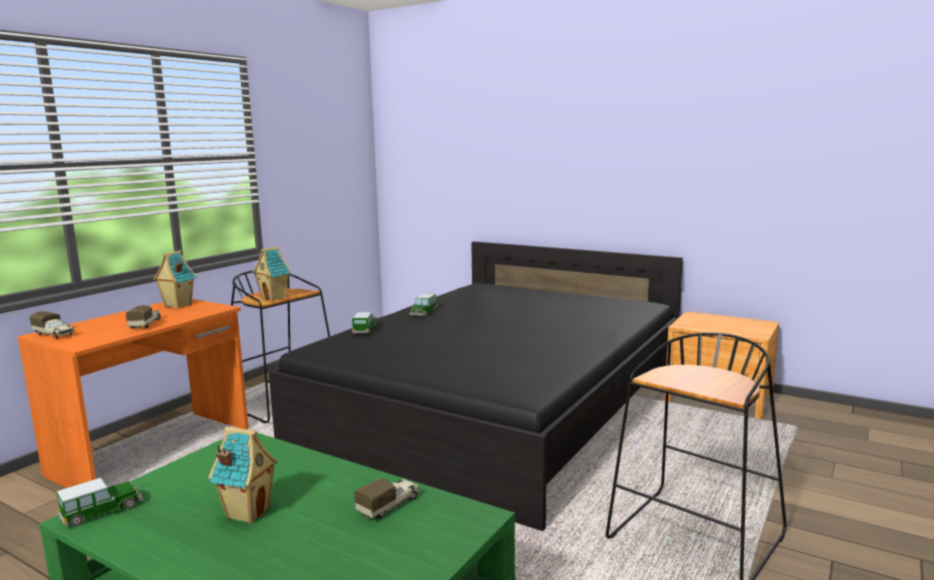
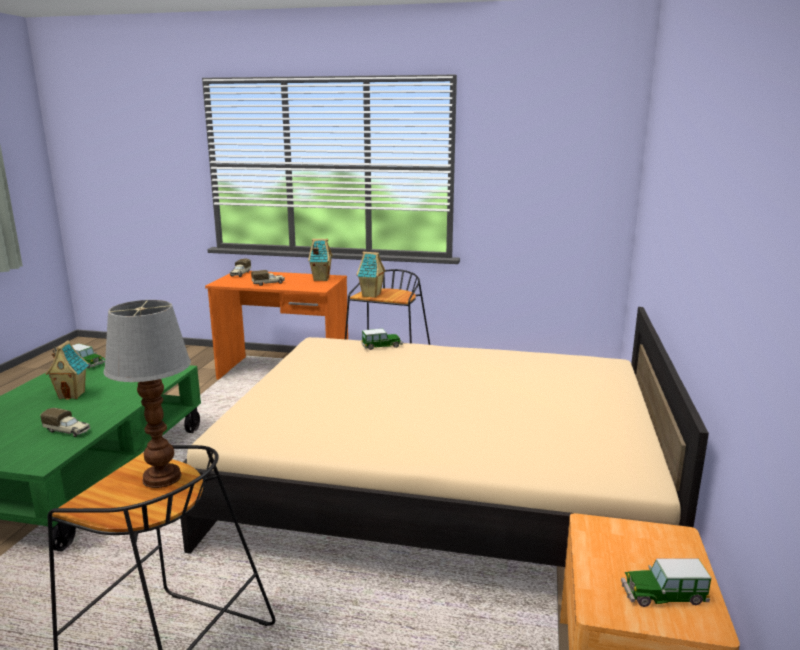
camera: 70 degrees right, 5 degrees up
(423, 312) = (458, 357): toy car -> toy car (663, 595)
(497, 408) = (441, 485): black bed -> beige bed
(682, 372) = (163, 477): none -> table lamp

